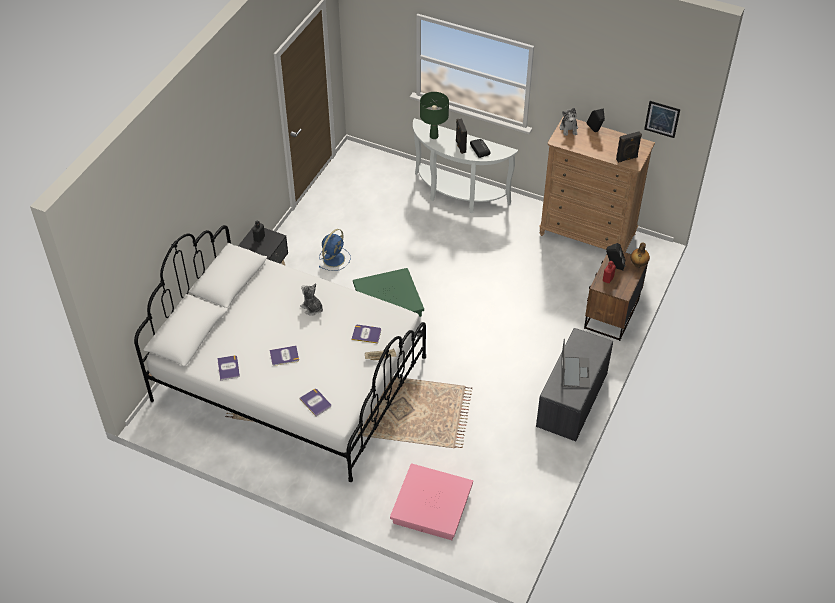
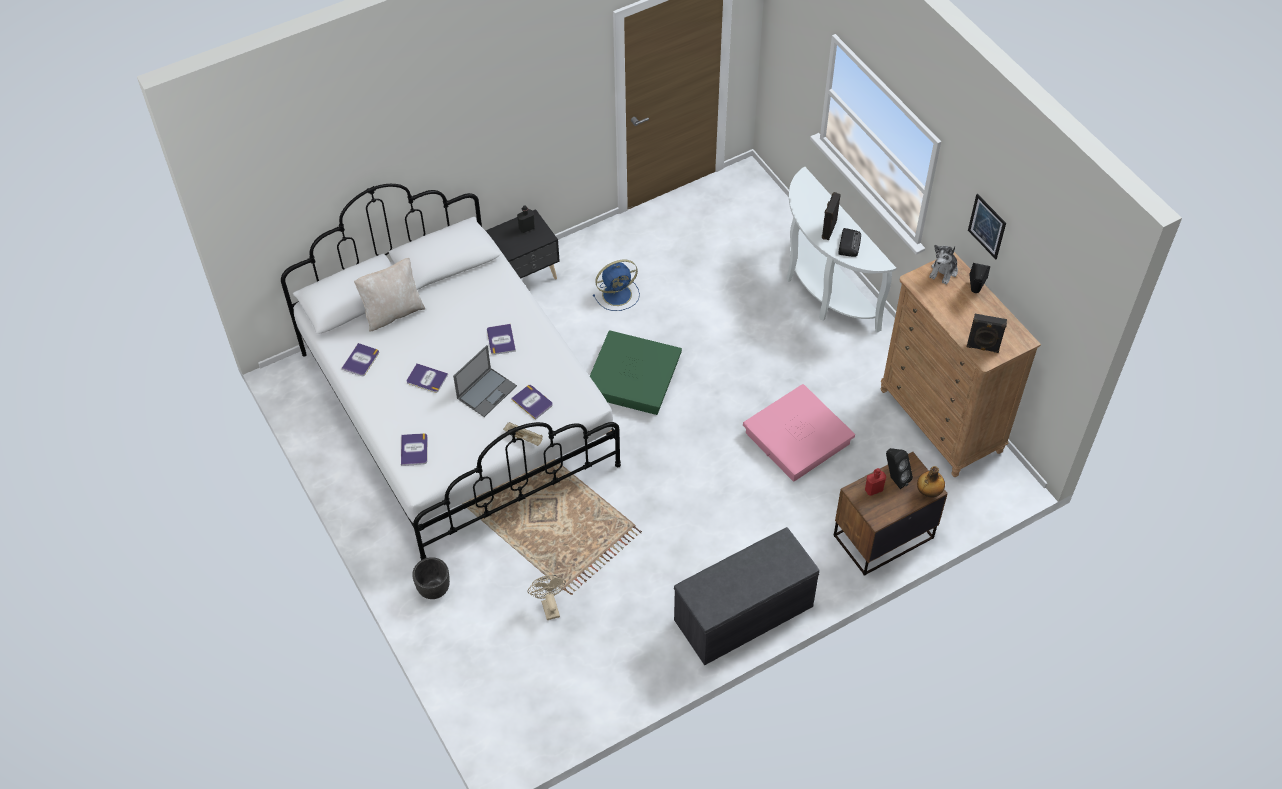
camera: 35 degrees right, 5 degrees up
(223, 328) = (393, 312): none -> beige pillow
(312, 308) = (501, 340): plush toy -> book
(372, 494) = (433, 589): none -> black planter
(431, 506) = (482, 640): pink storage box -> pink storage box (797, 438)
(434, 136) = (808, 201): green table lamp -> none
(454, 462) = (549, 606): none -> beige fan
(575, 372) = (739, 581): laptop -> laptop (487, 391)
(662, 119) = (1056, 318): picture -> picture (987, 226)

